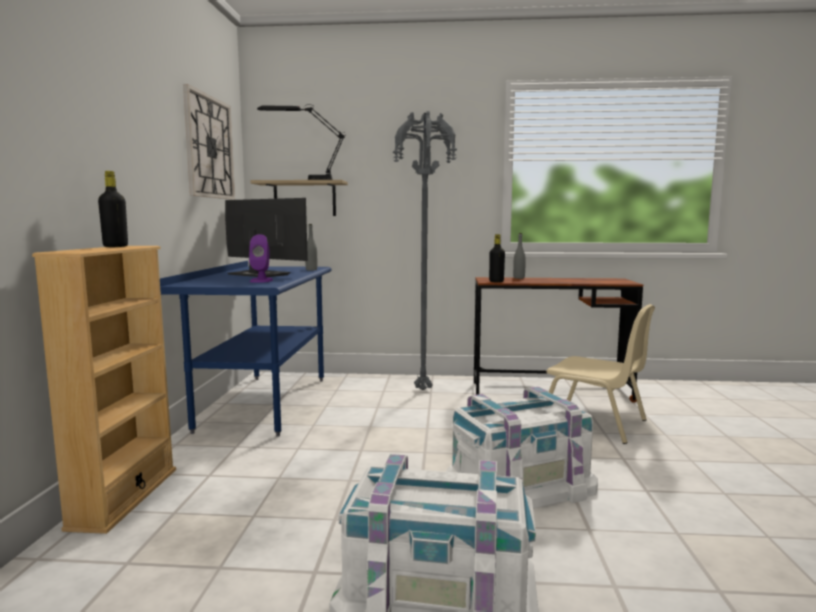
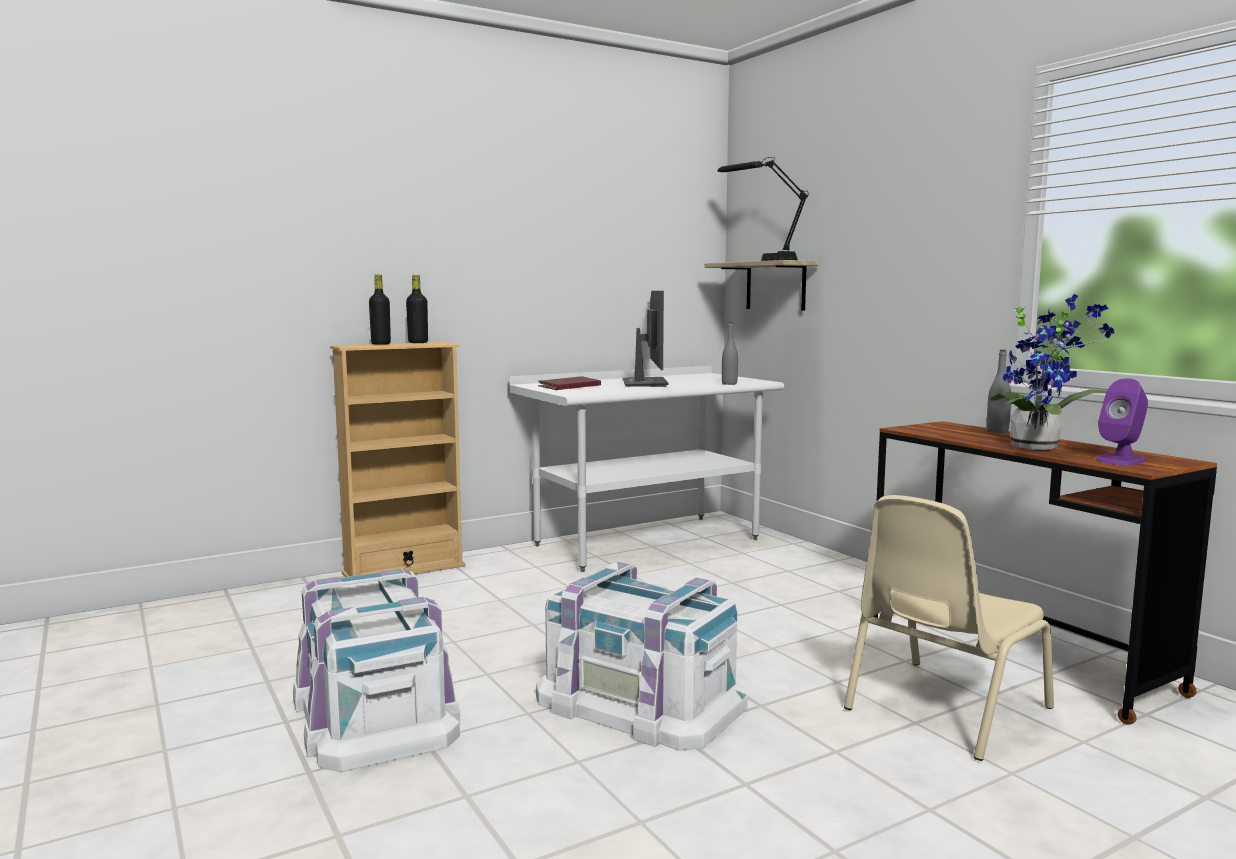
camera: 55 degrees right, 0 degrees up
(209, 147) = (636, 229): wall clock -> none
(225, 282) = (569, 387): none -> red book
(261, 280) = (602, 389): purple speaker -> purple speaker (1121, 460)
(265, 403) = (647, 542): blue desk -> white desk
(425, 390) = (837, 586): grey floor lamp -> none
(496, 281) = (915, 430): black bottle -> black bottle (381, 344)
(565, 281) = (1039, 447): none -> potted plant
(594, 423) = (943, 708): beige chair -> beige chair turned 45 degrees clockwise

